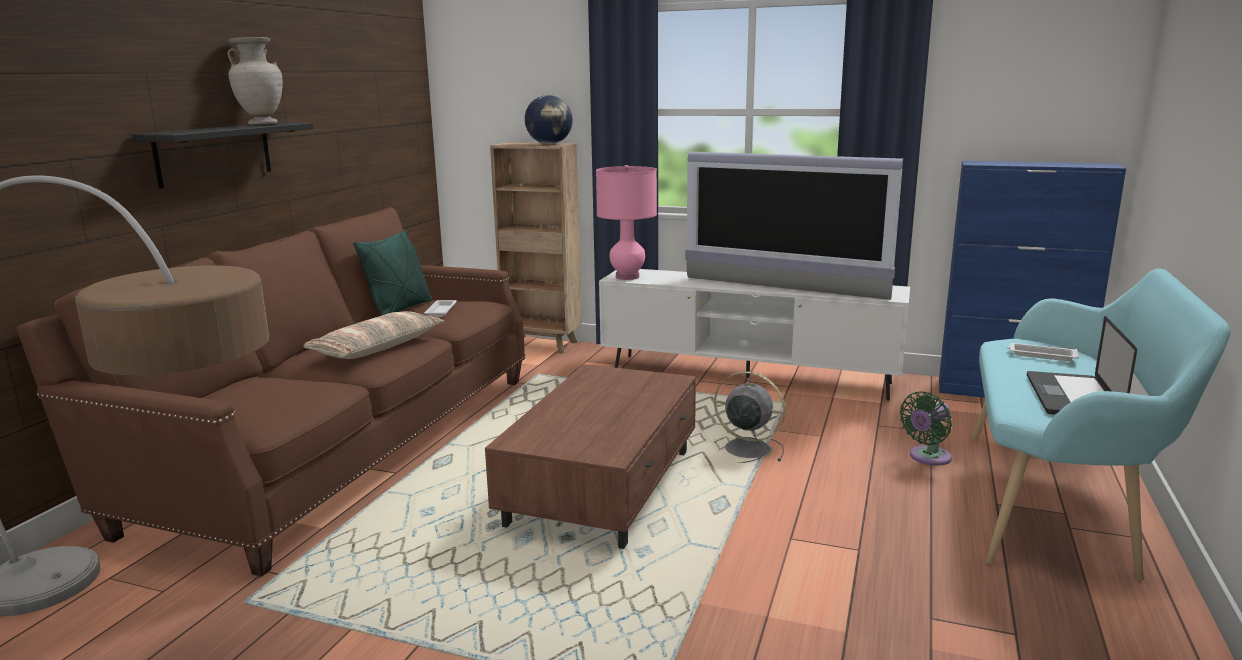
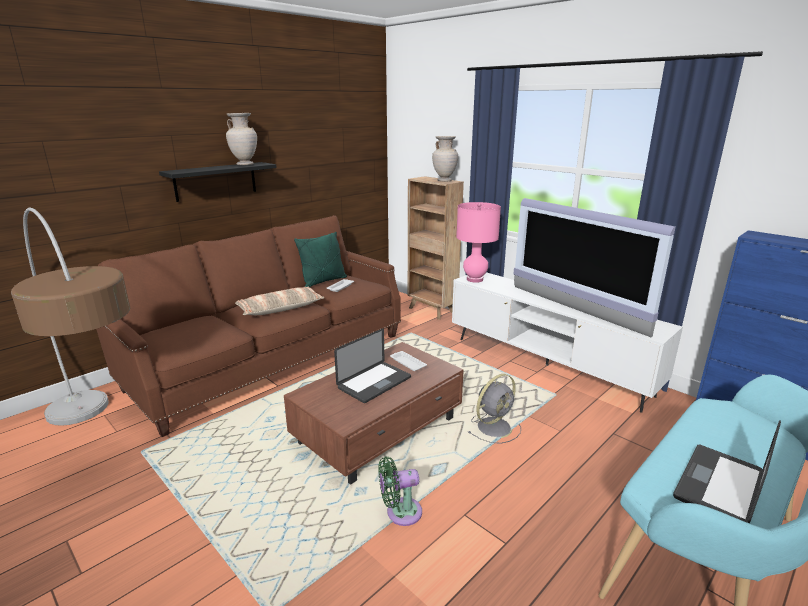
camera: 25 degrees right, 5 degrees up
(549, 144) = (444, 181): globe -> beige vase
(599, 410) = (374, 383): none -> laptop
(745, 449) = (495, 426): grey fan -> grey fan turned 90 degrees clockwise
(927, 458) = (630, 476): green fan -> green fan (400, 512)
(1041, 355) = (736, 428): white tray -> white tray (407, 363)

